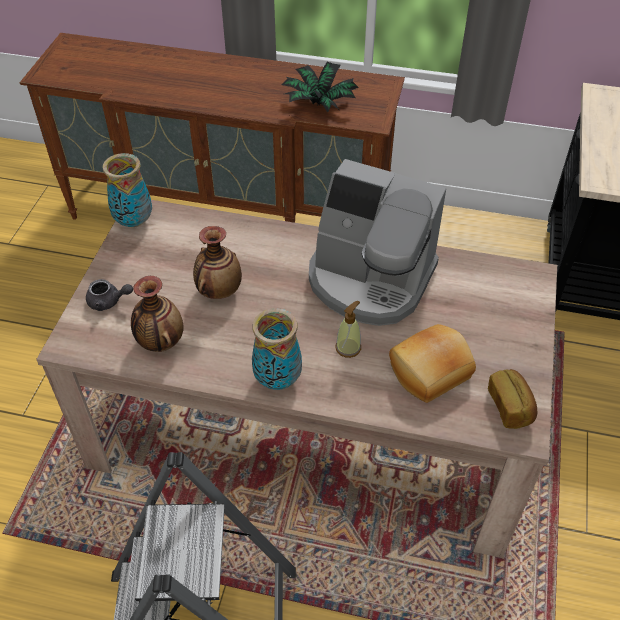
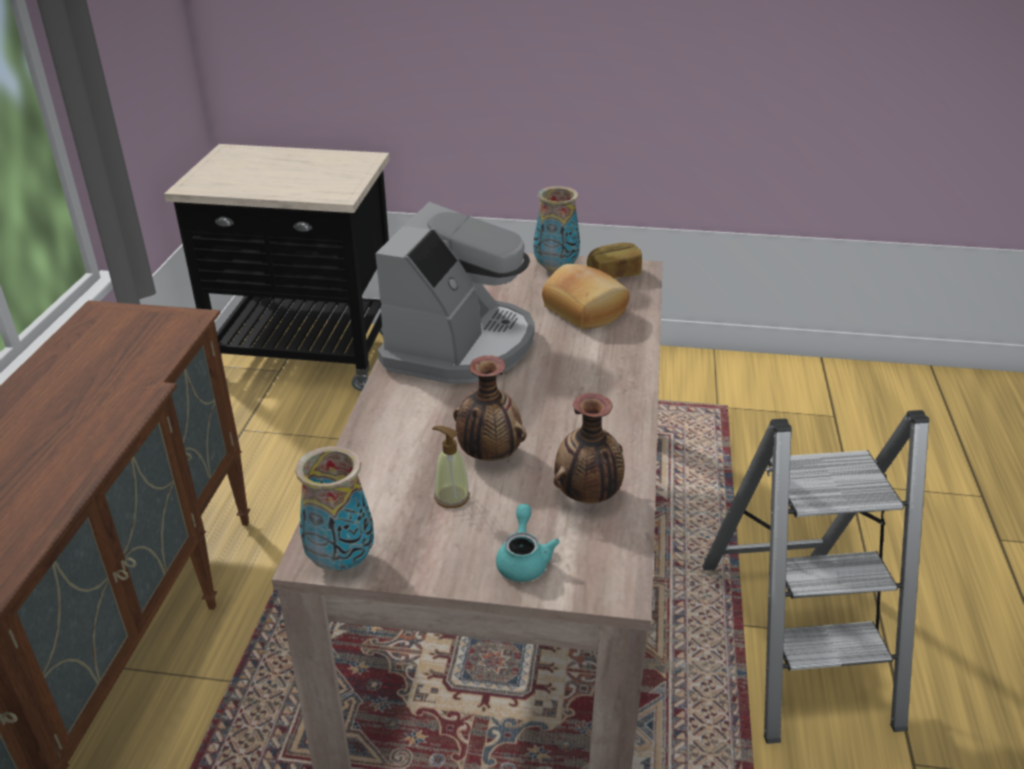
camera: 95 degrees left, 15 degrees down
(108, 301) = (523, 560): grey teapot -> turquoise teapot
(277, 379) = (622, 399): vase -> vase (556, 269)
(319, 104) = (127, 363): potted plant -> none
(348, 347) = (564, 356): soap dispenser -> soap dispenser (451, 497)

